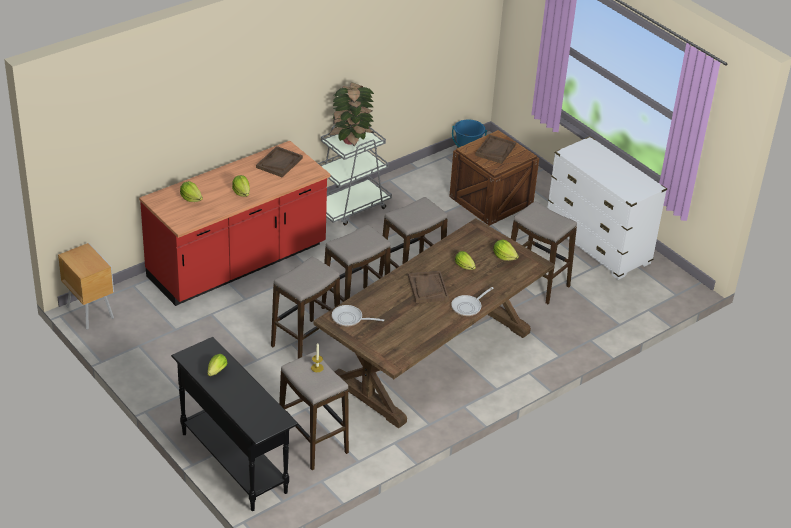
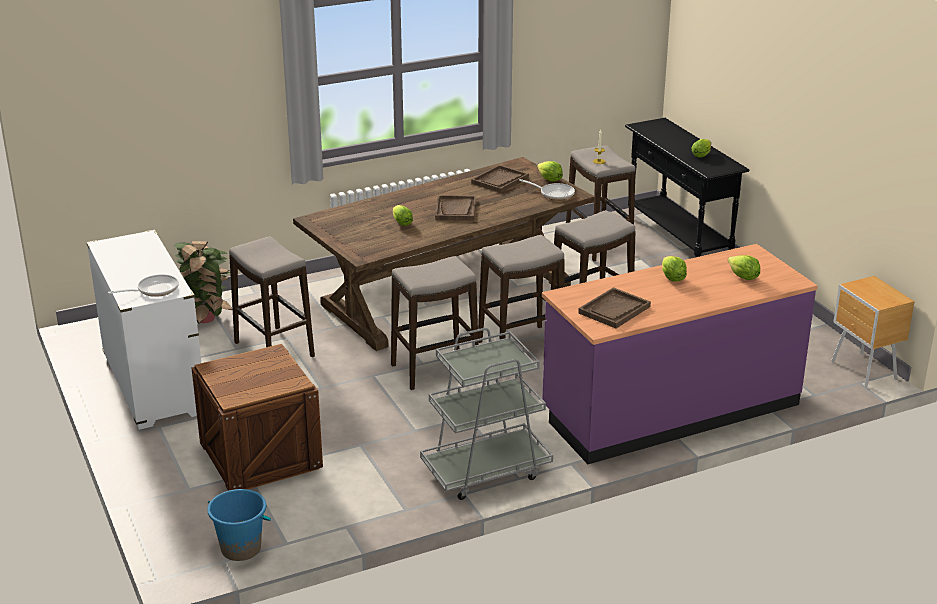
camera: 165 degrees left, 10 degrees down
(238, 263) = (670, 409): red counter -> purple counter
(350, 141) = (491, 361): potted plant -> potted plant (205, 317)
(468, 307) = (419, 193): frying pan -> frying pan (154, 290)
(495, 150) = (253, 377): brown tray -> brown tray (500, 180)
(504, 257) = (348, 228): lettuce -> lettuce (549, 180)

